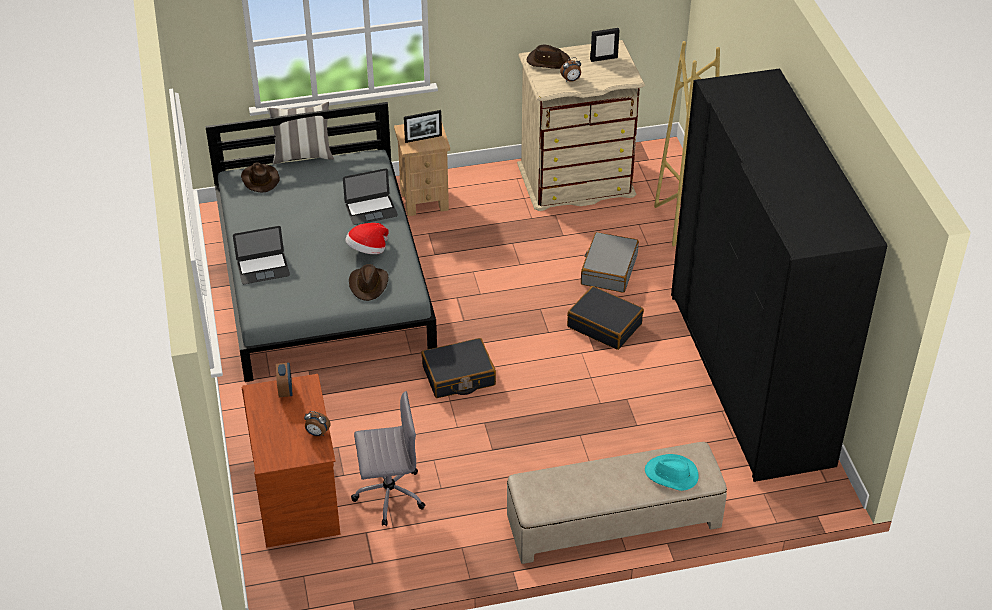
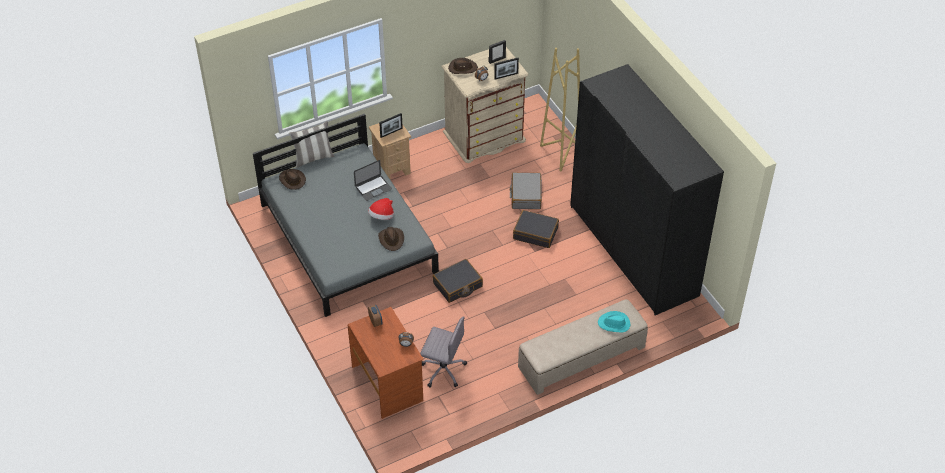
camera: 15 degrees left, 5 degrees up
(263, 268) = (320, 242): laptop -> none
(388, 494) = (442, 370): grey office chair -> grey office chair turned 45 degrees clockwise
(609, 81) = (506, 76): none -> picture frame

